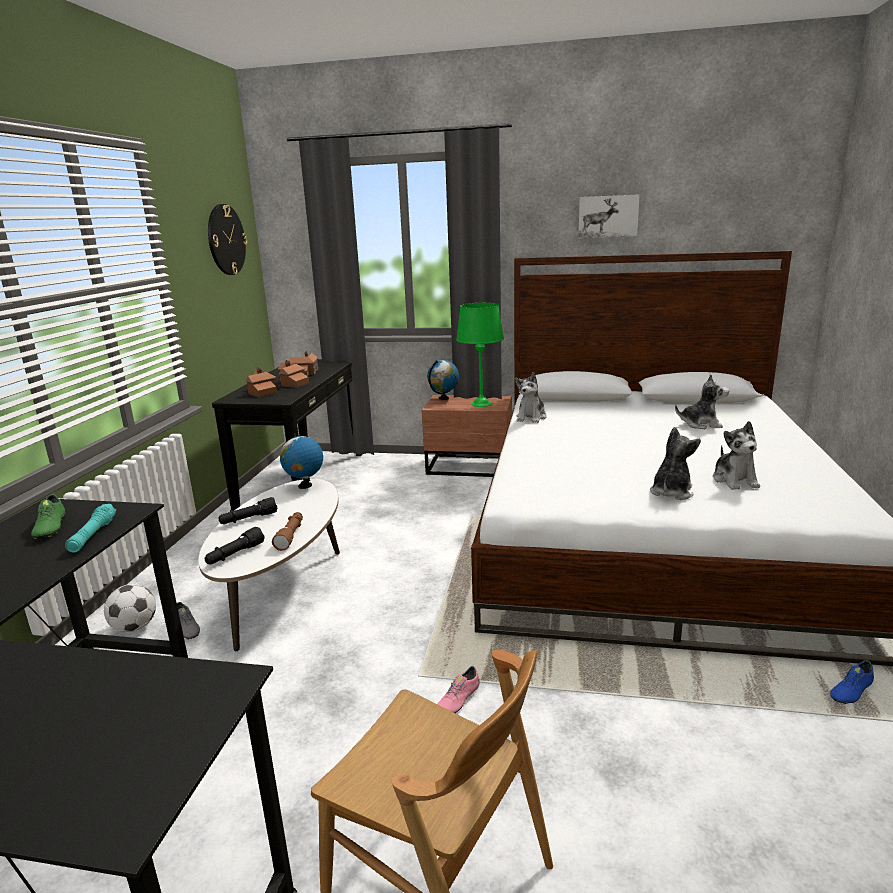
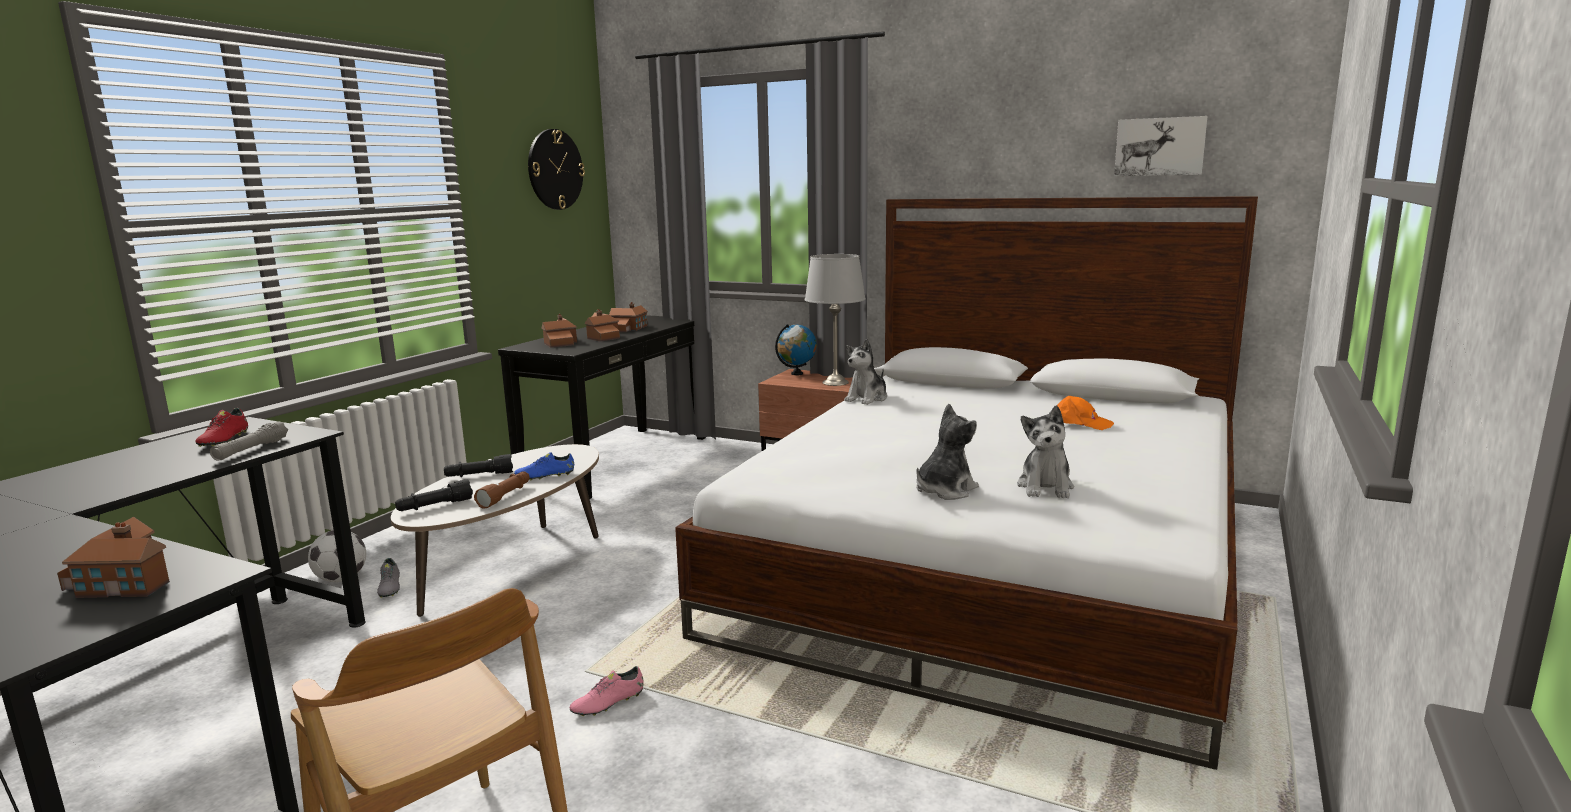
camera: 15 degrees right, 5 degrees down
(50, 528) = (224, 440): green shoe -> red shoe
(93, 535) = (251, 450): turquoise flashlight -> grey flashlight
(136, 710) = (123, 581): none -> toy house
(305, 486) = (567, 451): globe -> none
(481, 404) = (835, 382): green table lamp -> grey table lamp
(608, 216) = (1008, 148): picture -> picture (1159, 147)
(701, 424) = (1079, 423): plush toy -> orange cap
(850, 691) = (1111, 784): blue shoe -> blue shoe (545, 476)

